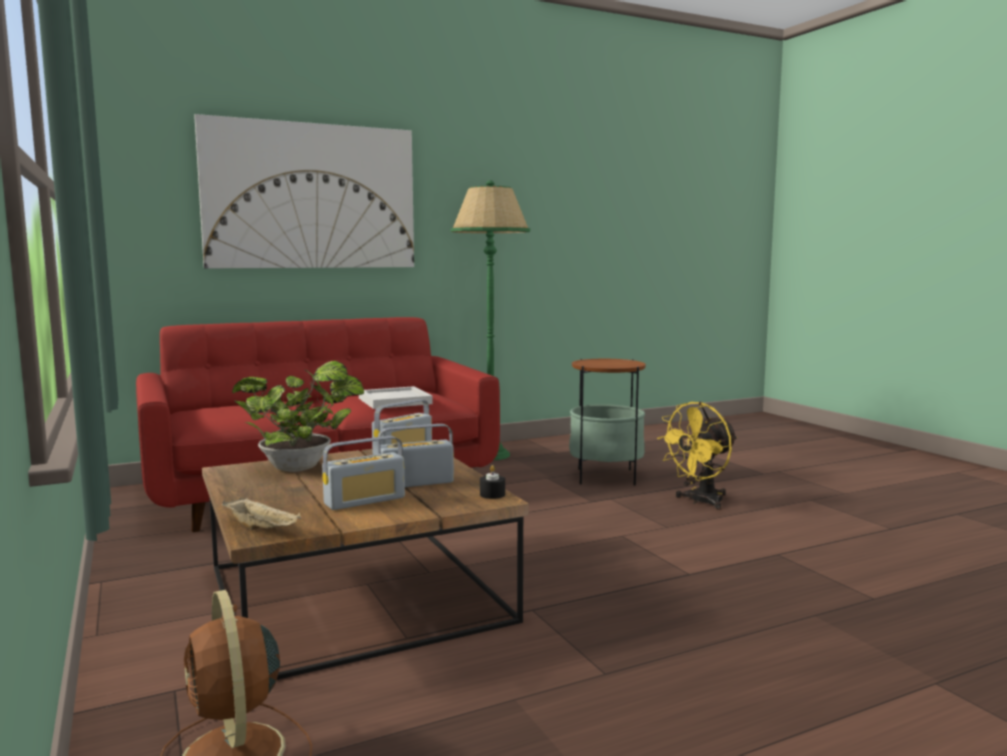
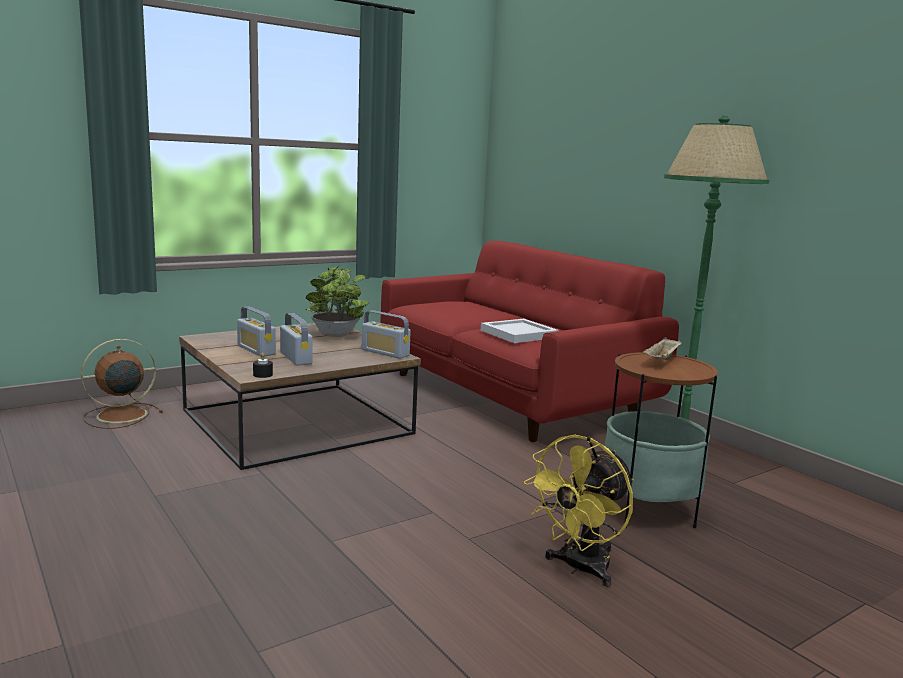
camera: 80 degrees right, 5 degrees up
(262, 529) = (209, 337): beige tray -> beige tray (662, 360)
(311, 196) = (607, 139): picture -> none
(700, 502) = (579, 568): yellow fan -> yellow fan turned 90 degrees counterclockwise

